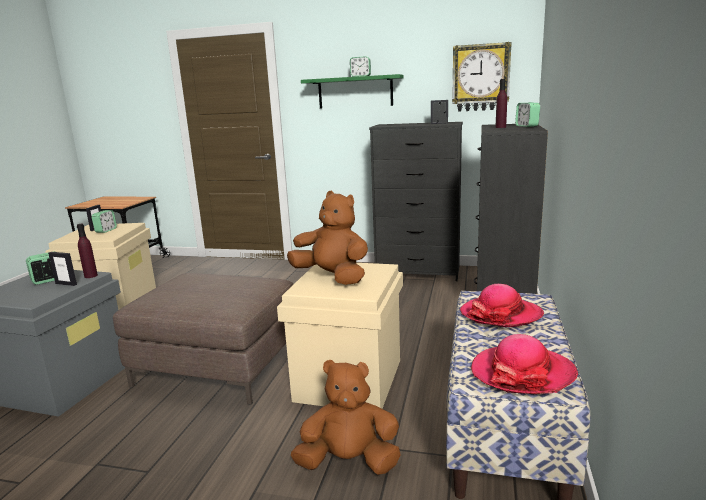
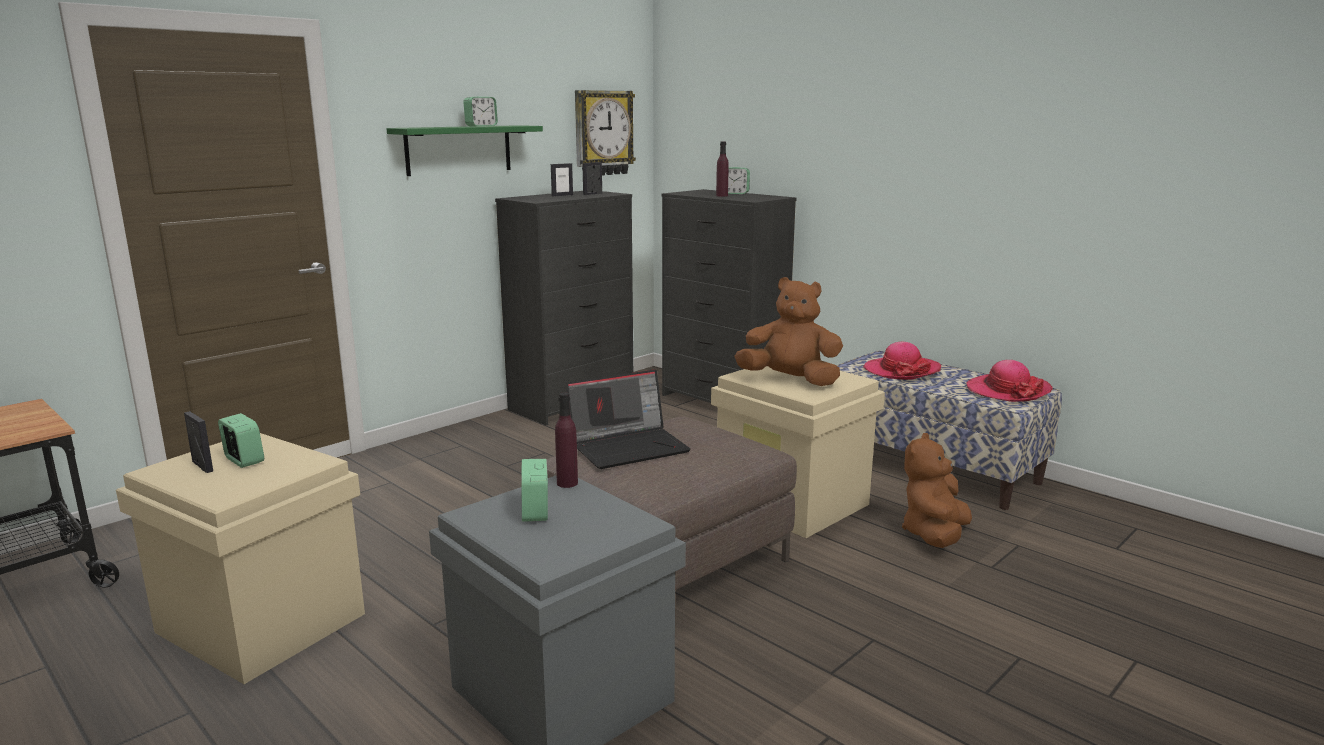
camera: 60 degrees left, 0 degrees up
(66, 284) = (583, 500): picture frame -> picture frame (562, 195)
(204, 281) = (629, 447): none -> laptop
(332, 277) = (790, 380): brown plush toy -> brown plush toy turned 45 degrees clockwise

